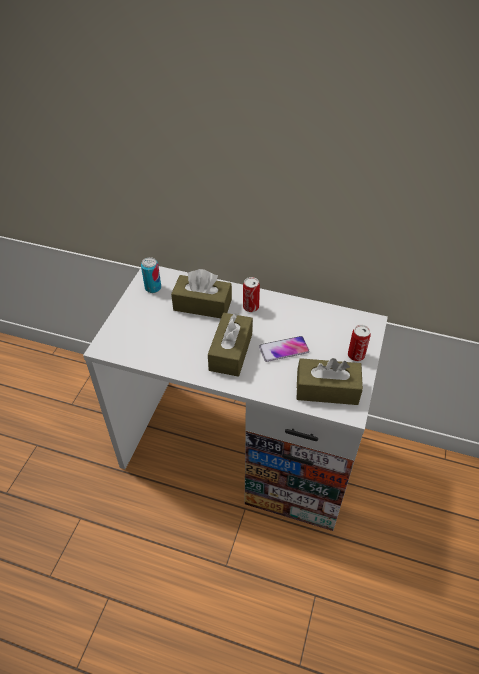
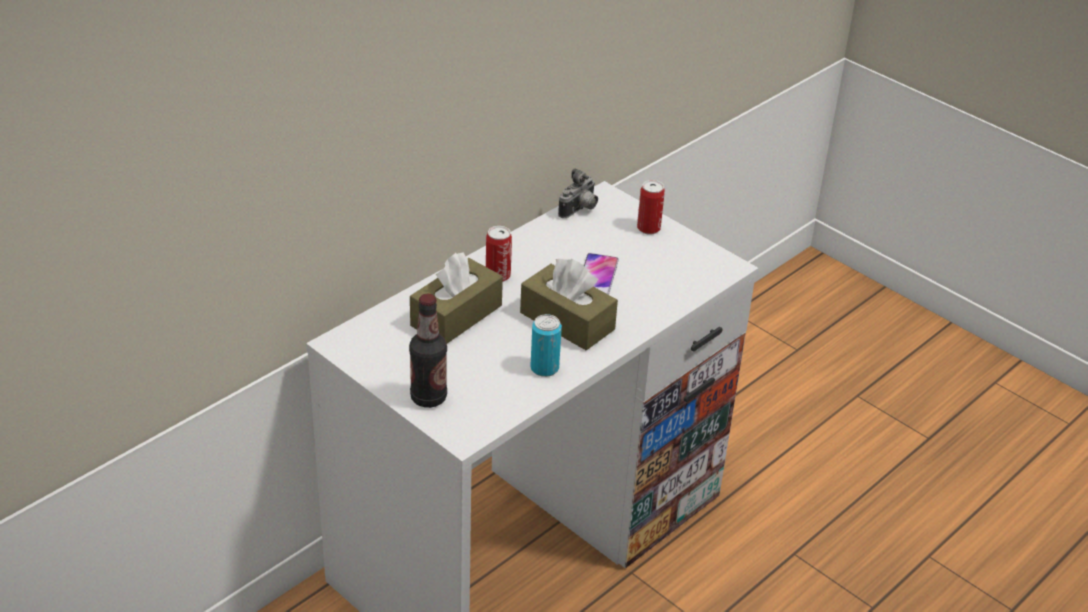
camera: 65 degrees left, 10 degrees down
(126, 322) = (428, 398): none -> bottle
(153, 288) = (376, 350): can -> can (544, 368)
(327, 389) = (685, 270): brown tissue box -> none
(345, 317) = (580, 210): none -> camera

